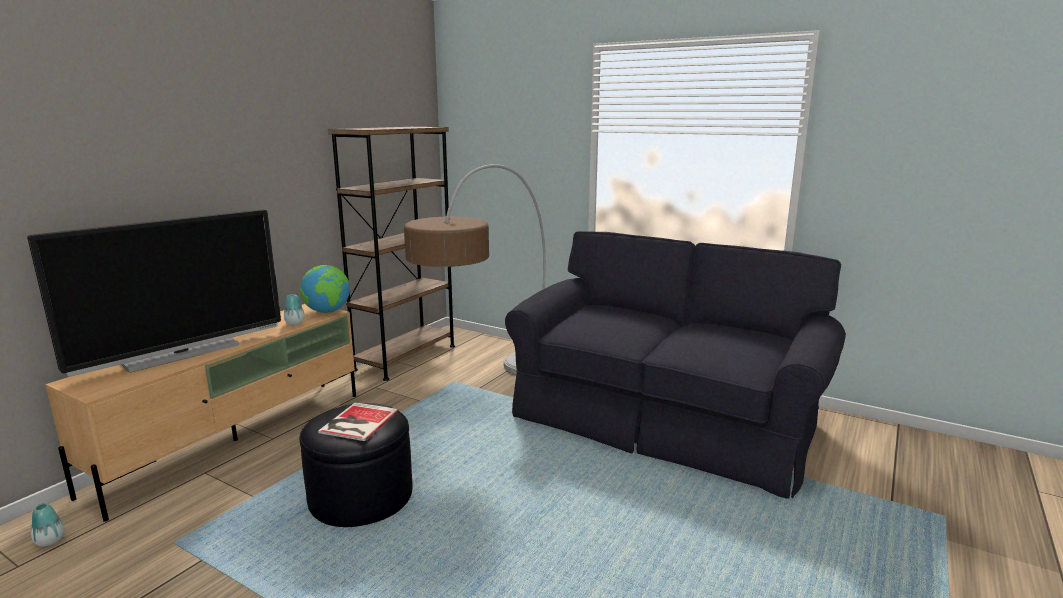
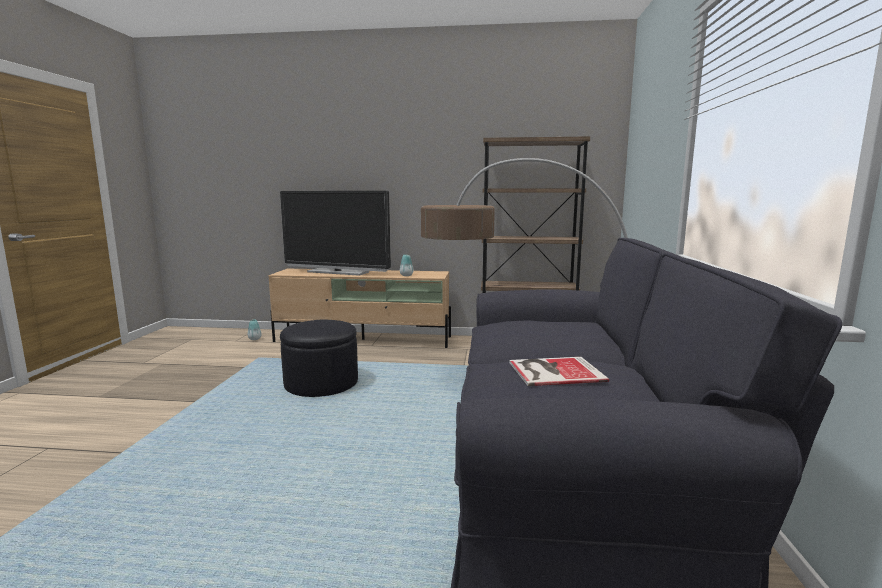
camera: 65 degrees right, 5 degrees down
(327, 312) = (436, 276): globe -> none
(357, 422) = (317, 326): book -> book (553, 371)

